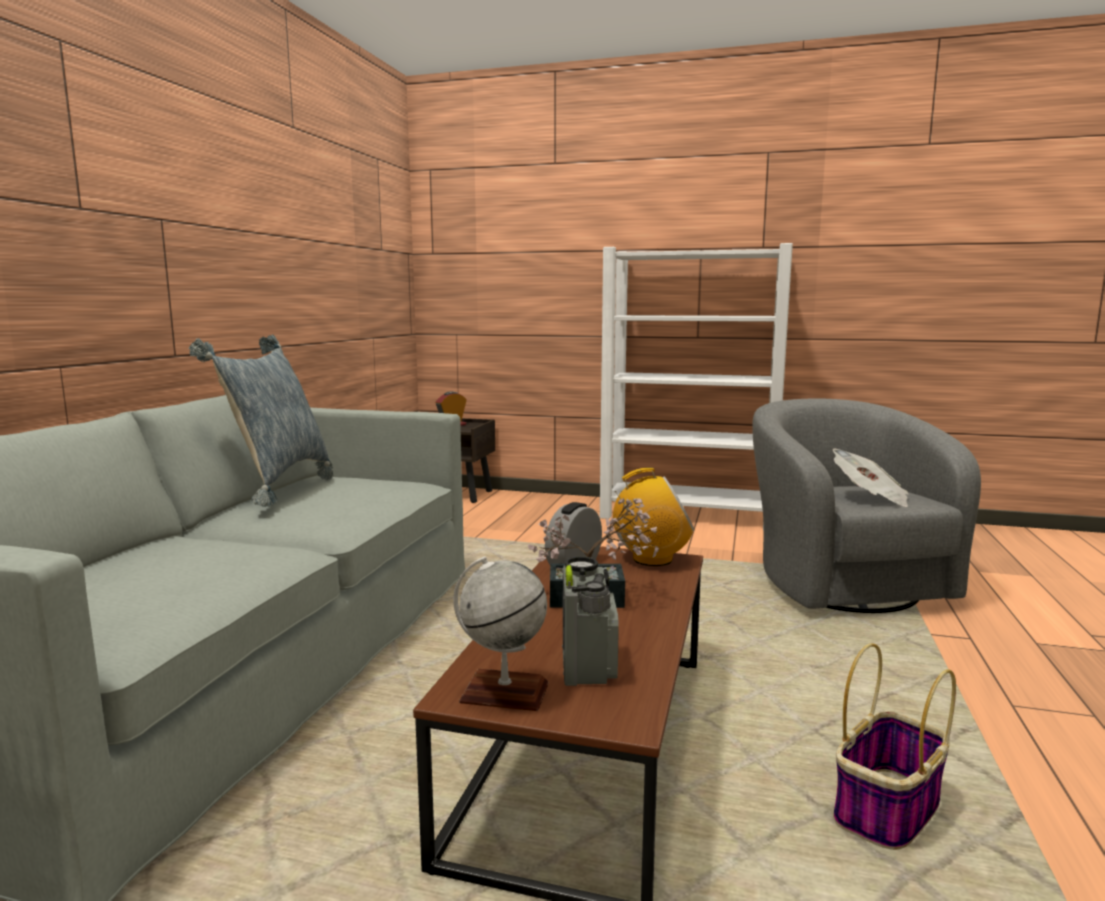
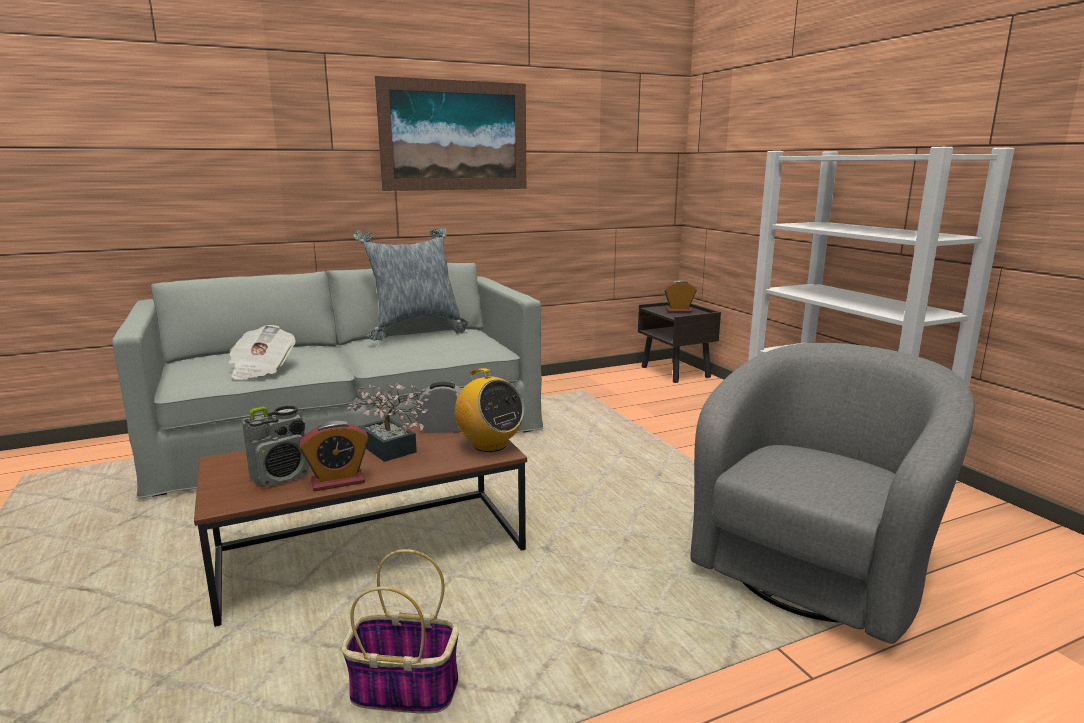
camera: 50 degrees right, 5 degrees up
(232, 207) = (455, 136): none -> picture
(504, 692) = (231, 468): globe -> none
(650, 640) = (338, 481): none -> alarm clock
(870, 498) = (811, 476): newspaper -> newspaper (261, 370)

